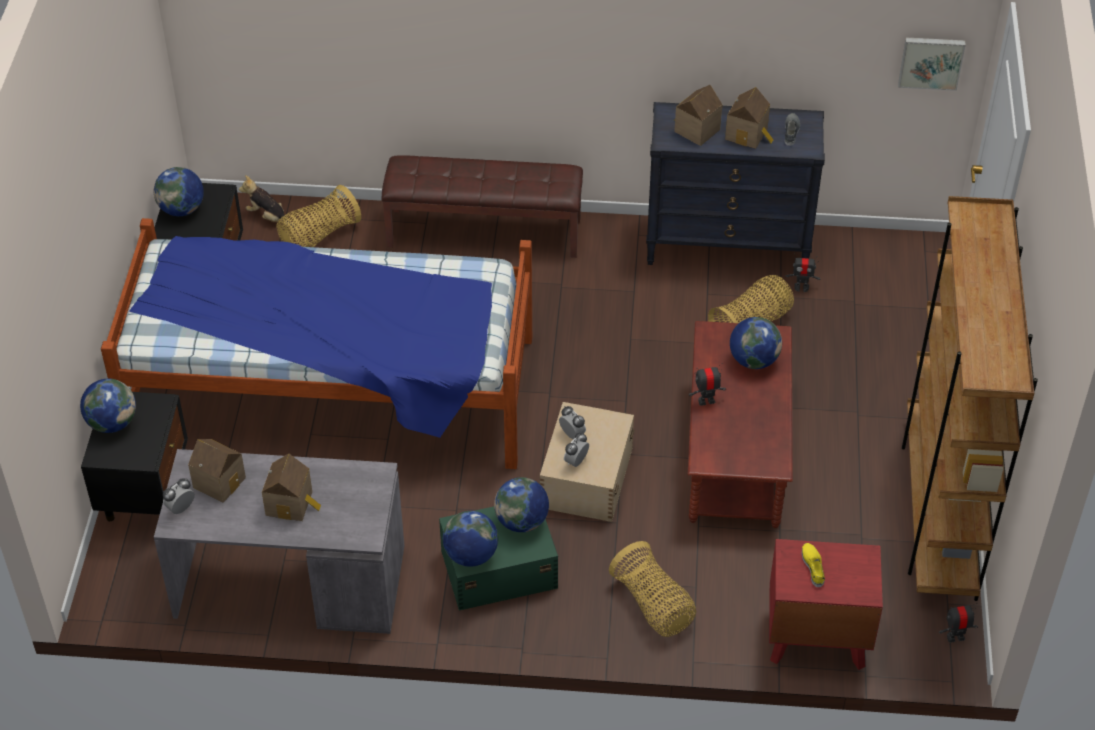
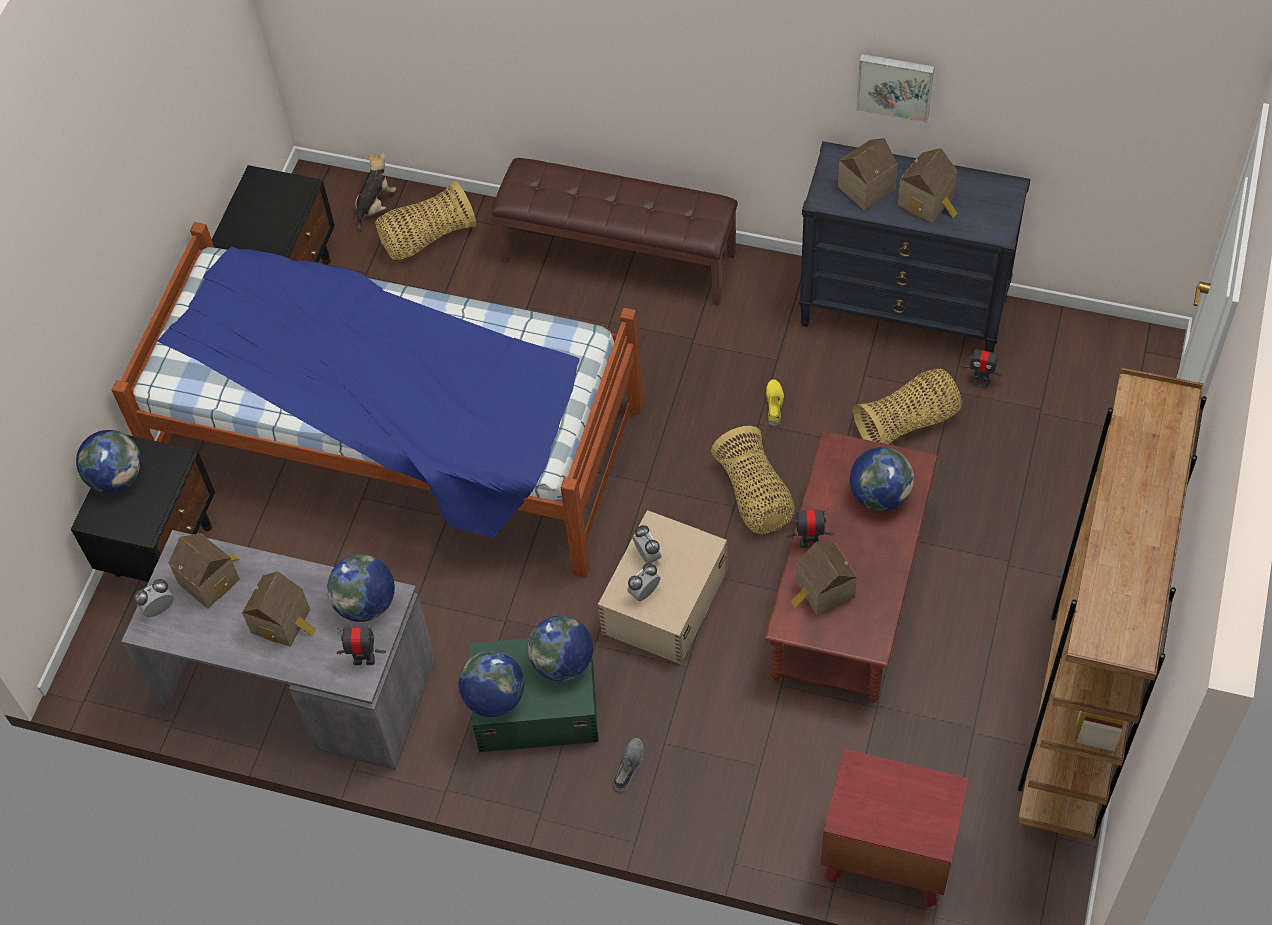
camera: 15 degrees right, 10 degrees up
(182, 209) = (254, 205): globe -> globe (366, 604)
(268, 217) = (375, 206): plush toy -> plush toy turned 75 degrees clockwise
(653, 605) = (704, 782): basket -> basket (754, 496)
(726, 434) = (823, 591): none -> toy house
(791, 131) = (982, 204): grey shoe -> grey shoe (629, 766)
(813, 566) = (880, 794): yellow shoe -> yellow shoe (774, 404)
(931, 61) = (1168, 142): picture -> picture (895, 85)
(955, 637) = (1055, 883): toy robot -> toy robot (364, 659)

